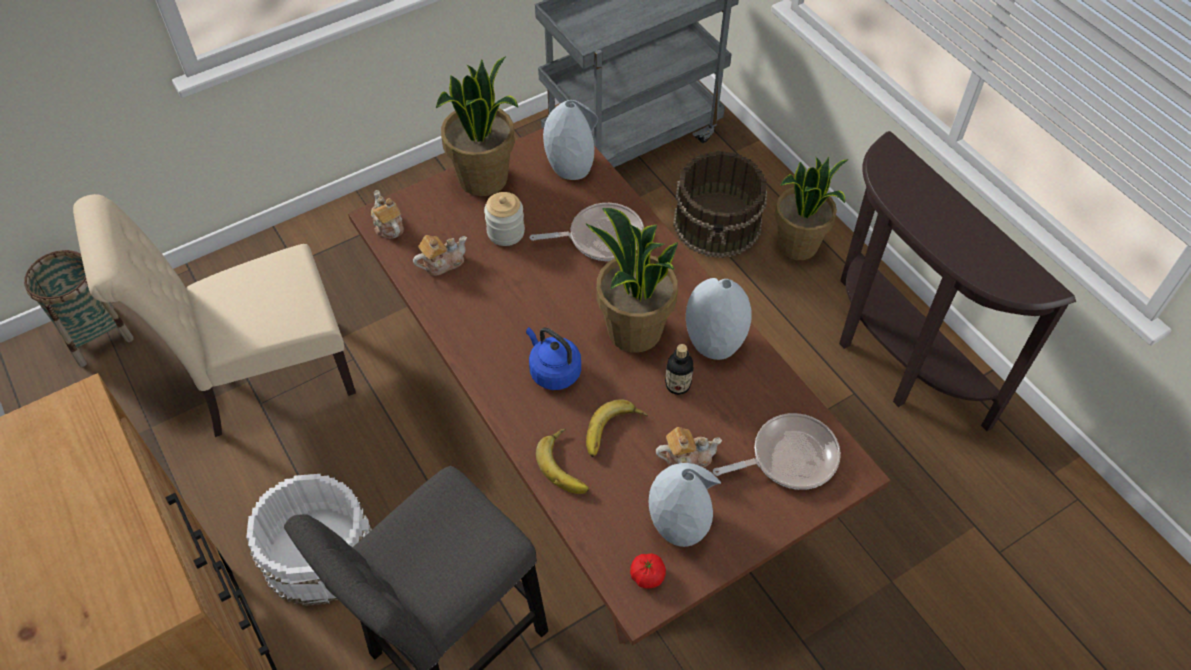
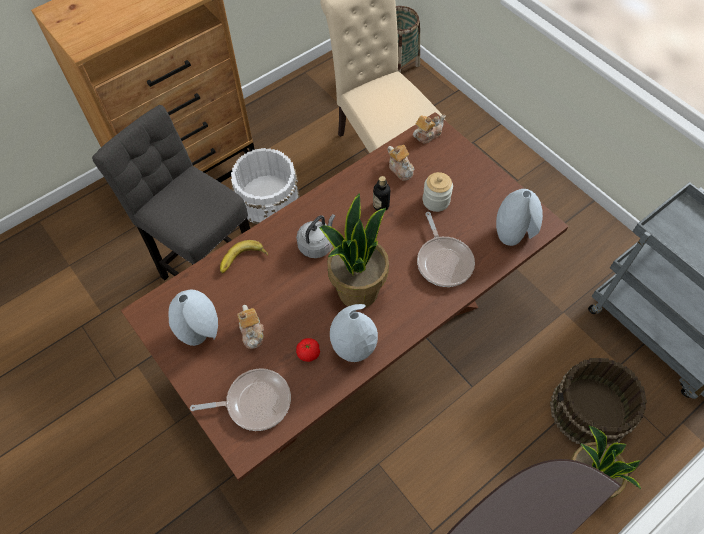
camera: 85 degrees right, 5 degrees up
(484, 179) = (484, 180): potted plant -> none
(553, 371) = (317, 244): blue kettle -> grey kettle
(614, 433) = (269, 286): banana -> none
(647, 575) = (163, 314): tomato -> tomato (308, 353)
(677, 385) = (312, 323): bottle -> bottle (381, 205)
(789, 457) = (254, 402): frying pan -> frying pan turned 75 degrees counterclockwise

